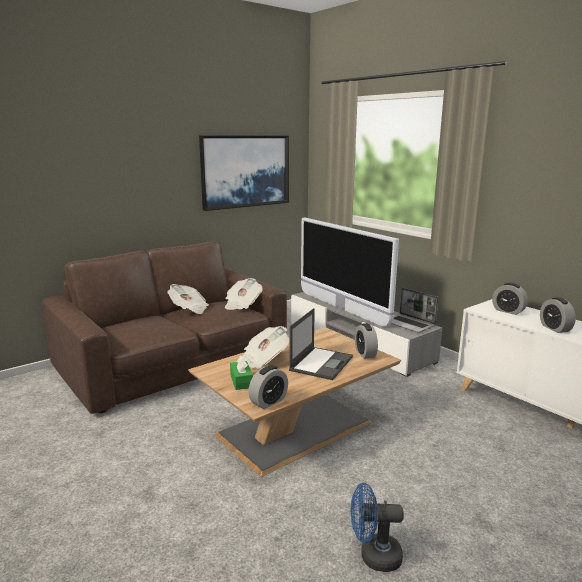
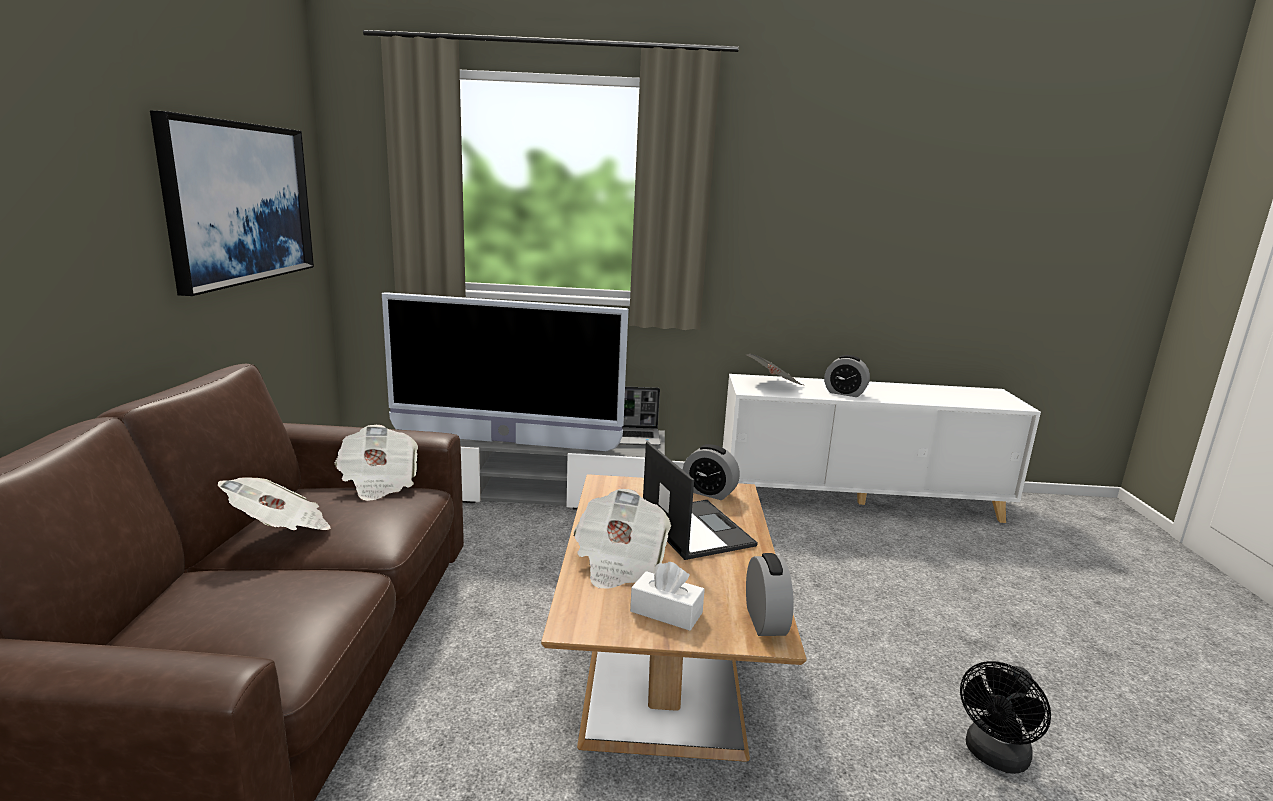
camera: 50 degrees left, 0 degrees up
(241, 381) = (666, 612): green tissue box -> white tissue box
(373, 556) = (994, 757): blue fan -> black fan
(508, 311) = (774, 385): alarm clock -> newspaper

